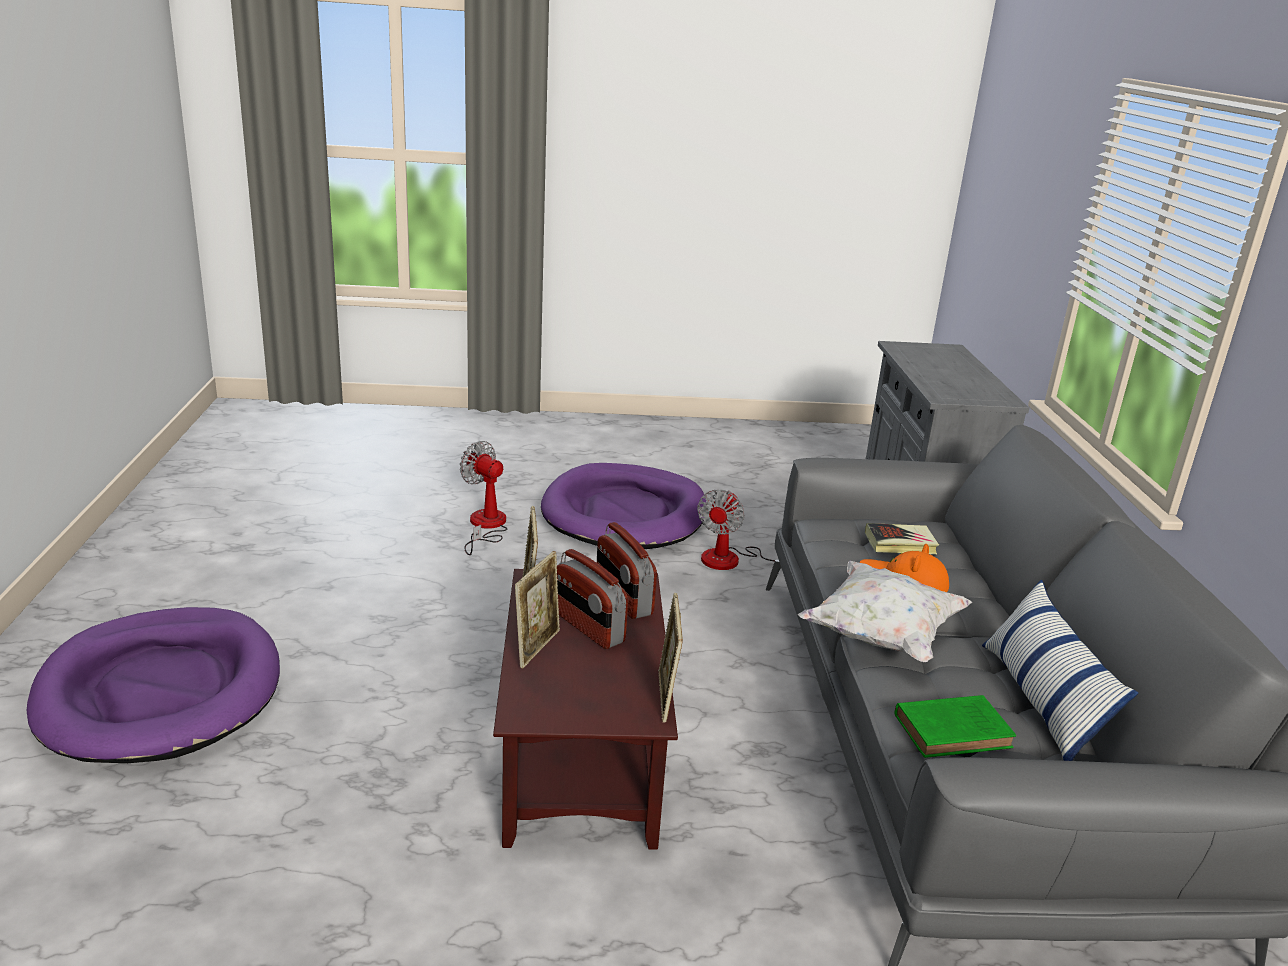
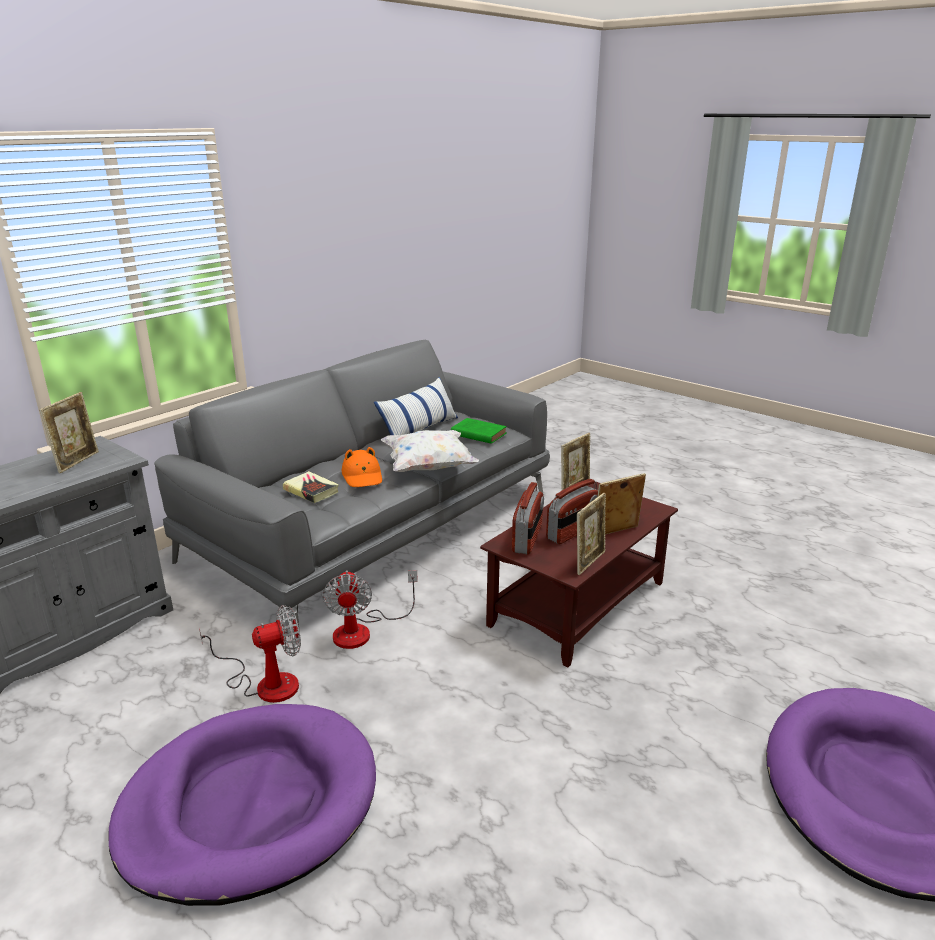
camera: 135 degrees left, 0 degrees up
(485, 526) = (422, 880): fan -> fan (363, 630)
(587, 627) = (573, 532): radio -> radio turned 45 degrees clockwise
(961, 387) = (77, 462): none -> picture frame

